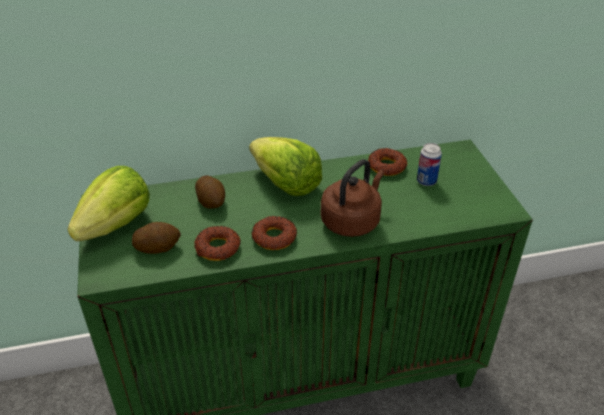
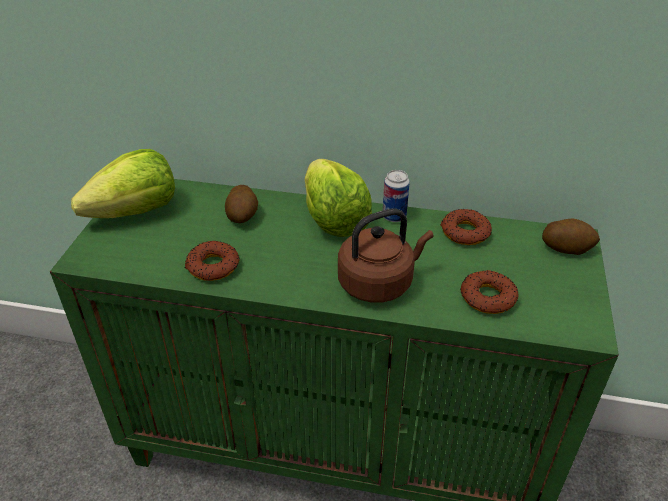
camera: 25 degrees right, 0 degrees up
(158, 247) = (156, 247): potato -> potato (567, 248)
(274, 237) = (279, 274): donut -> donut (487, 297)
(426, 181) = (503, 263): can -> can (394, 216)

